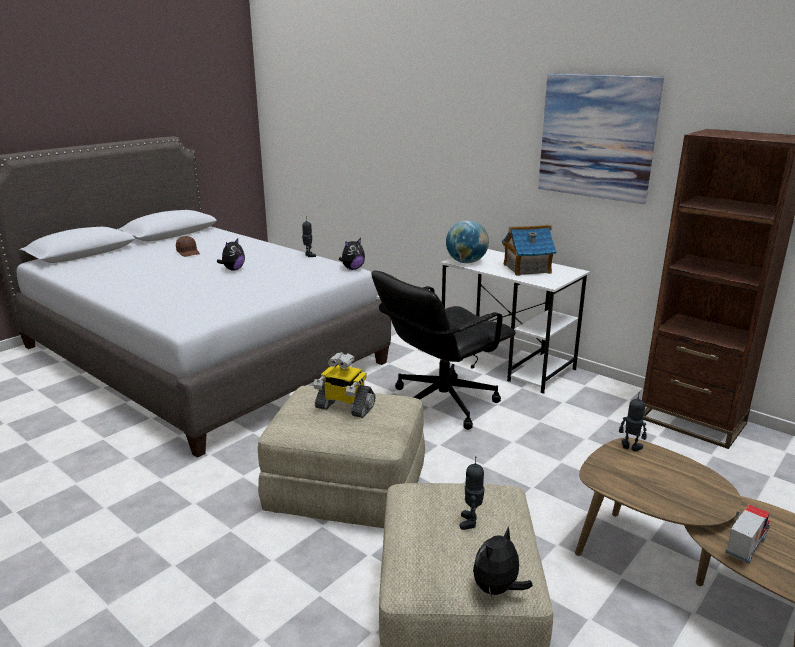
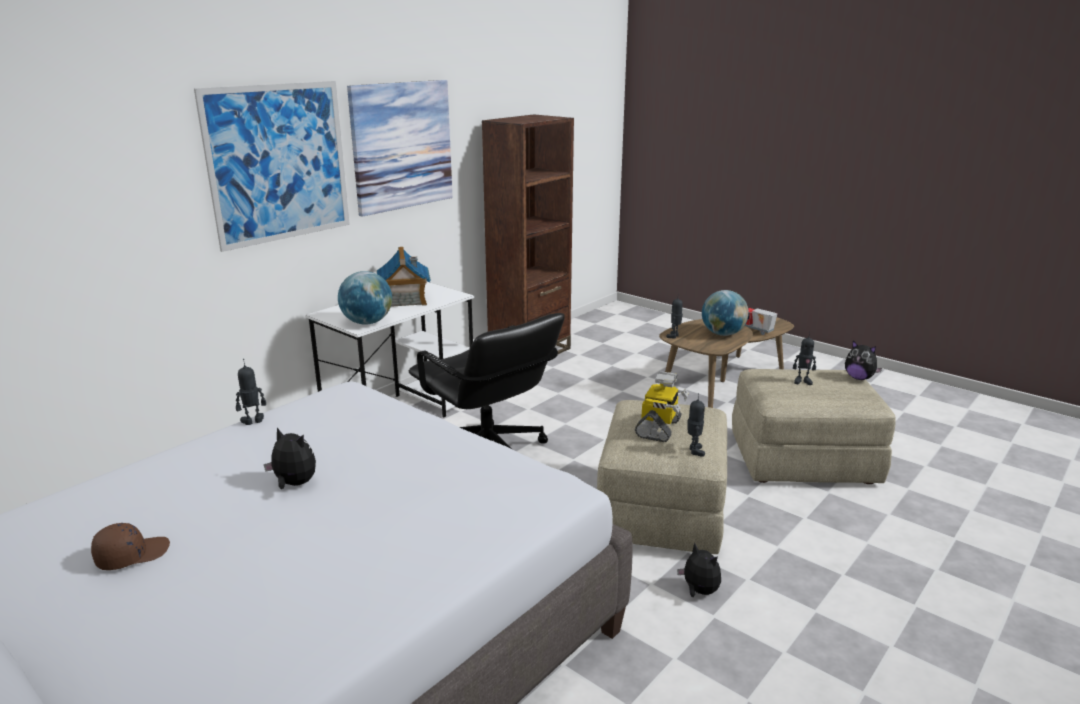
camera: 90 degrees left, 0 degrees up
(297, 421) = (694, 451): none -> toy robot
(352, 269) = (342, 388): plush toy -> plush toy (699, 591)
(484, 127) = (279, 163): none -> picture
(665, 491) = (723, 334): none -> globe

